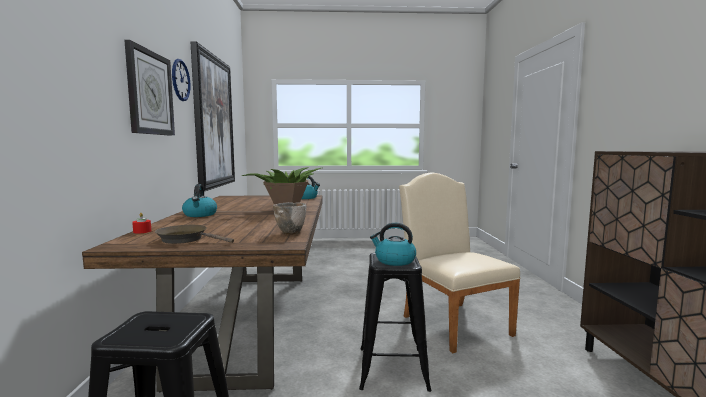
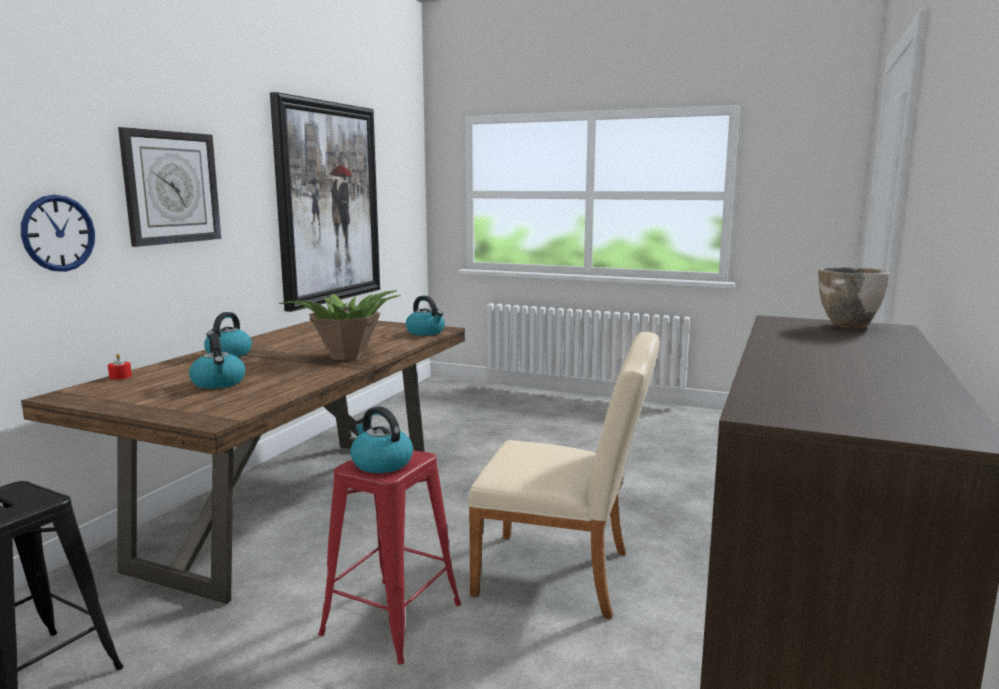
camera: 25 degrees right, 5 degrees up
(180, 80) = (243, 155): wall clock -> wall clock (58, 233)
(186, 239) = (134, 396): brown frying pan -> none
(235, 227) = (219, 383): none -> kettle
(291, 233) = (258, 402): bowl -> bowl (849, 325)
(392, 367) = (392, 618): black stool -> red stool
(451, 322) = (564, 575): beige chair -> beige chair turned 105 degrees clockwise

